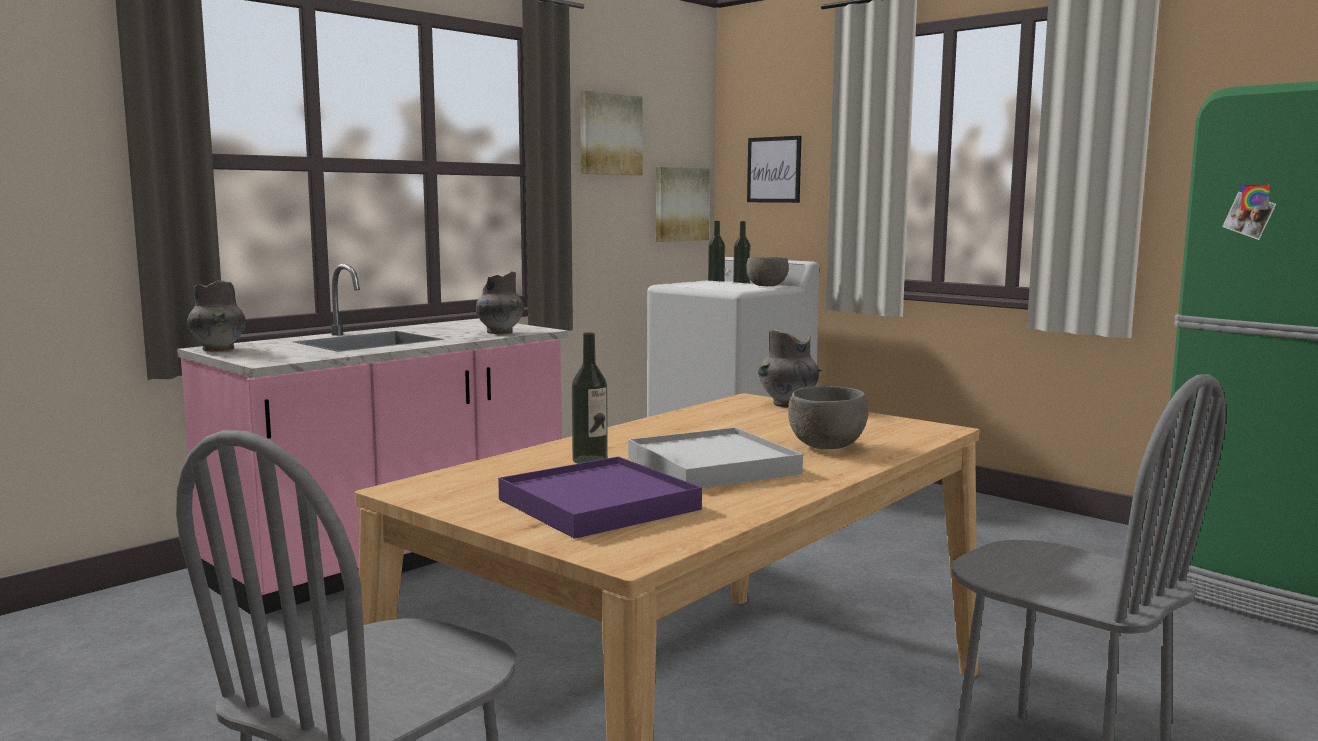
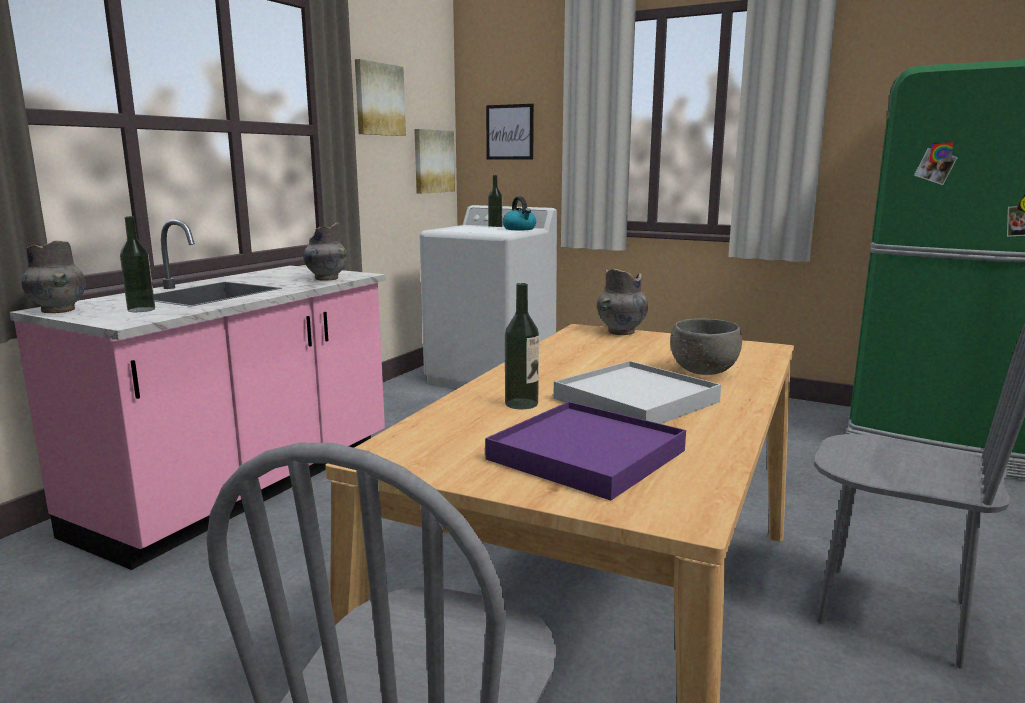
camera: 15 degrees left, 5 degrees up
(716, 282) = (472, 226): bottle -> bottle (141, 309)
(767, 286) = (520, 229): grey bowl -> kettle

